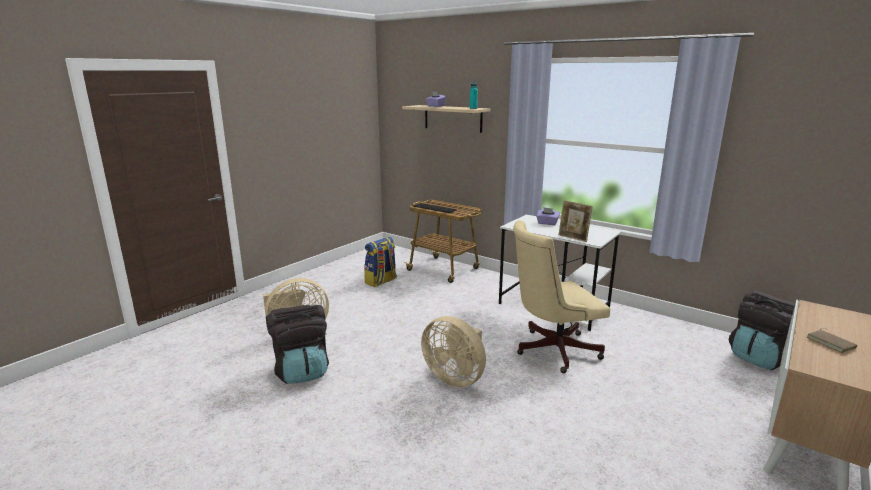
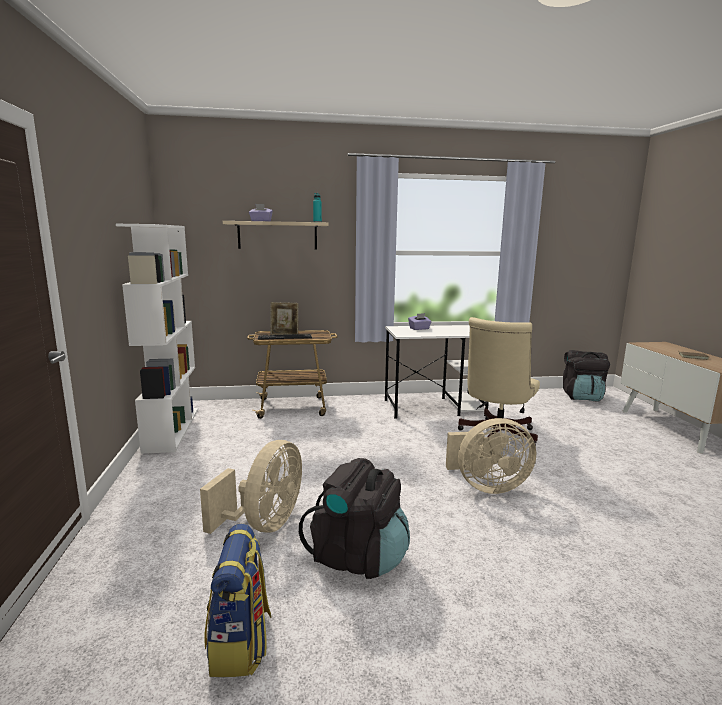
camera: 45 degrees left, 5 degrees down
(352, 260) = (172, 429): none -> white bookcase
(381, 281) = (253, 437): backpack -> backpack (241, 644)
(573, 238) = (466, 334): picture frame -> picture frame (284, 334)

